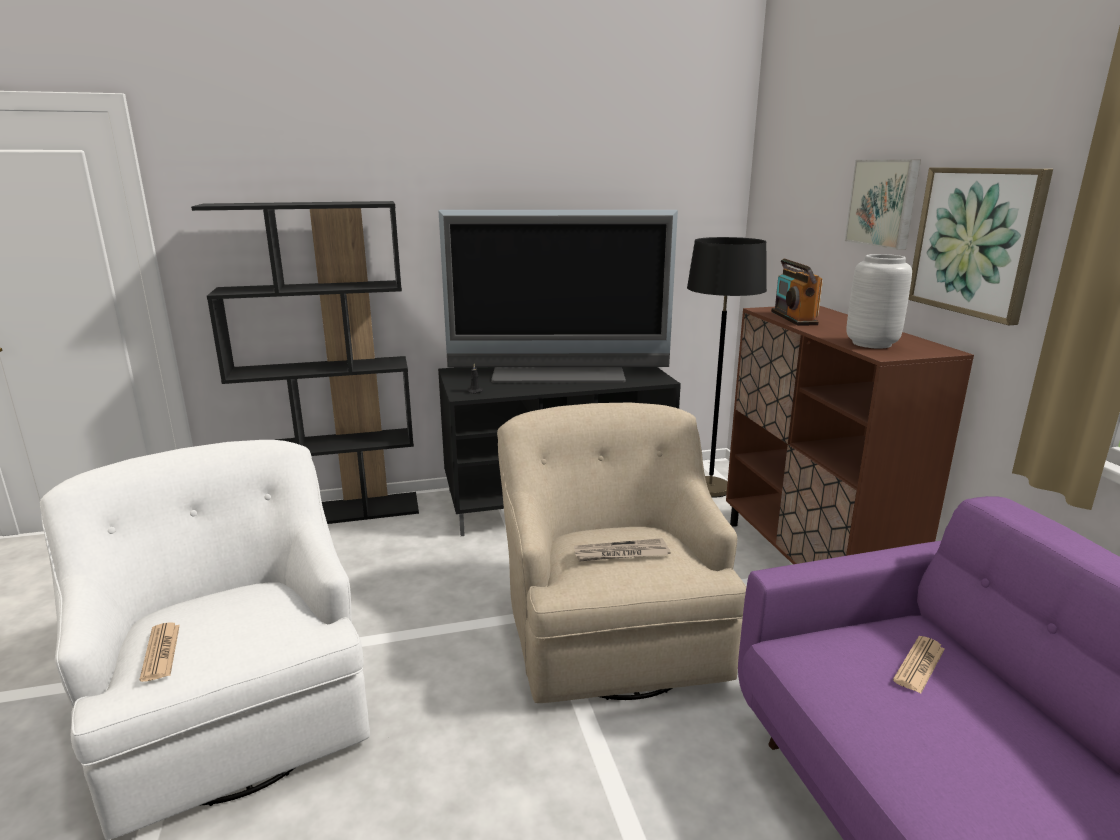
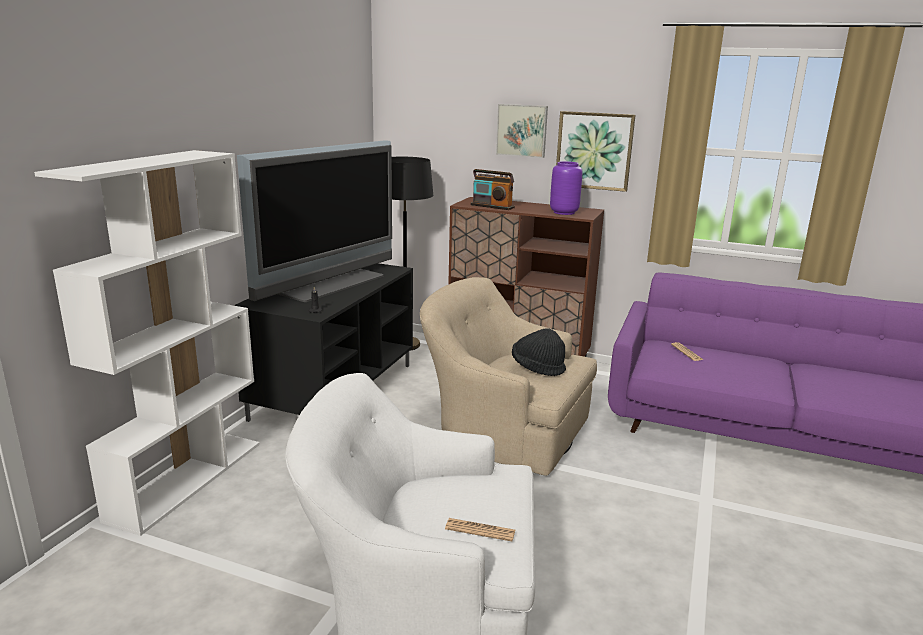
camera: 55 degrees left, 0 degrees up
(337, 512) = (187, 479): black bookcase -> white bookcase
(620, 554) = (537, 368): newspaper -> black hat
(870, 344) = (564, 212): grey vase -> purple vase

